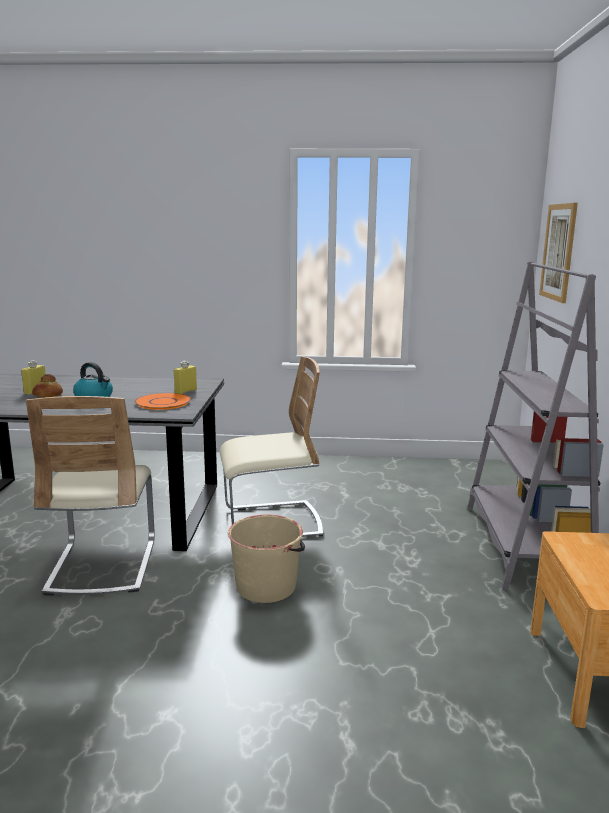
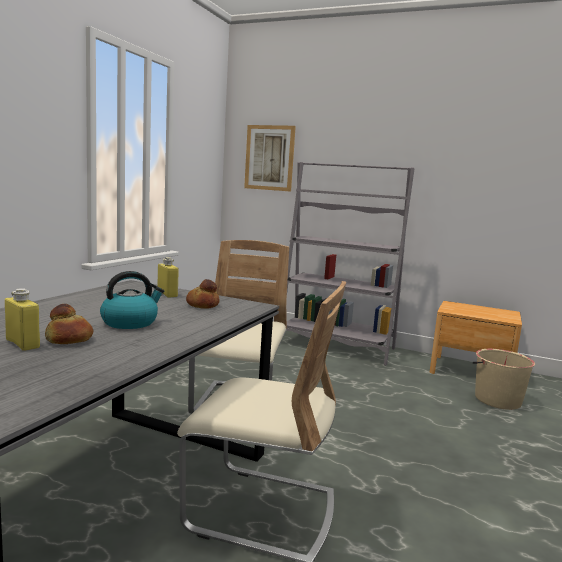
camera: 70 degrees left, 5 degrees down
(163, 402) = (203, 305): orange plate -> bread
(267, 586) = (351, 430): beige bucket -> beige bucket (497, 400)

